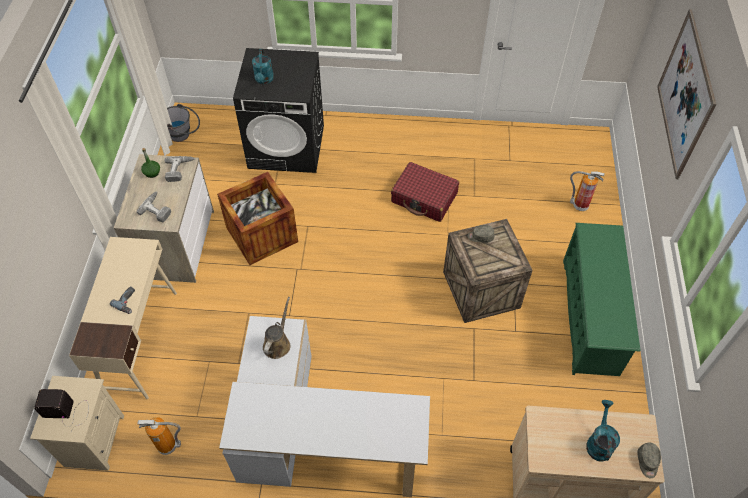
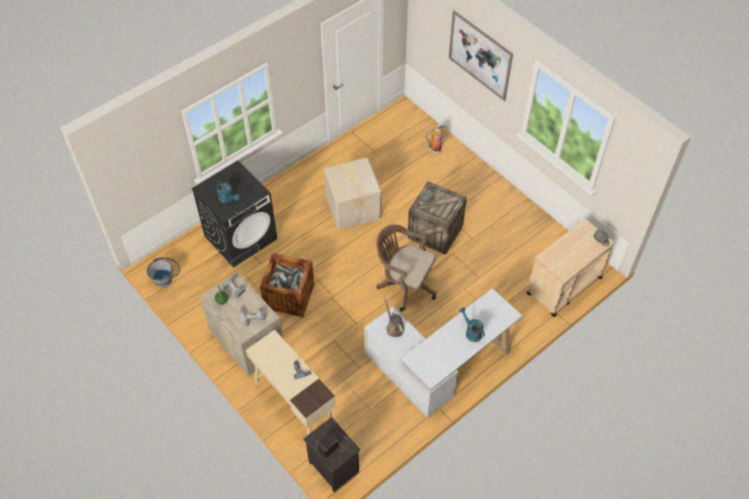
camera: 45 degrees left, 0 degrees up
(93, 439) = (332, 467): beige nightstand -> black nightstand
(168, 446) = (374, 434): fire extinguisher -> none
(383, 317) = (404, 284): none -> brown office chair
(424, 198) = (353, 207): red suitcase -> cardboard box
(590, 316) = (497, 204): green shoe rack -> none
(599, 442) = (576, 247): turquoise watering can -> turquoise watering can (471, 332)

